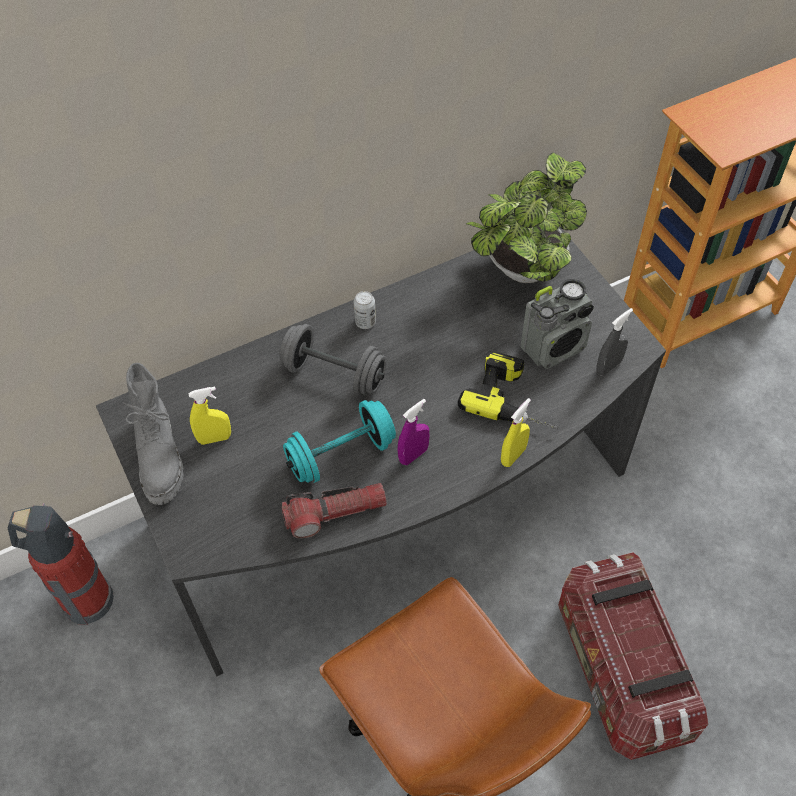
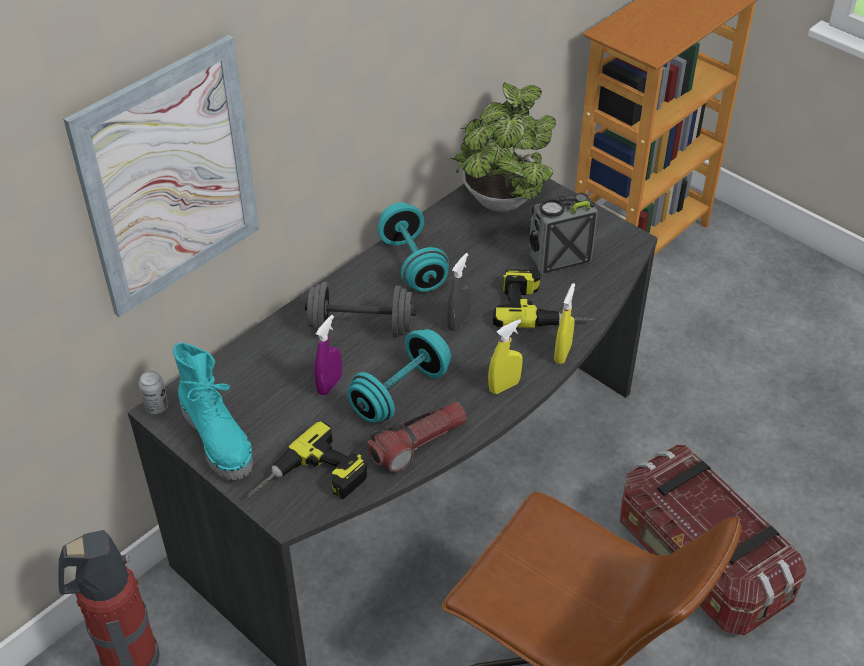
camera: 20 degrees left, 10 degrees down
(139, 212) = (169, 178): none -> picture
(161, 457) = (219, 440): grey boot -> turquoise boot
(214, 438) = (267, 410): yellow spray bottle -> yellow spray bottle (504, 386)
(222, 525) = (310, 482): none -> power drill
(365, 322) = (371, 277): can -> can (156, 407)
(410, 318) = (413, 264): none -> turquoise dumbbell
(413, 455) = (470, 376): purple spray bottle -> purple spray bottle (329, 385)
(554, 347) = (558, 258): radio -> radio turned 150 degrees counterclockwise
(608, 367) = (614, 262): grey spray bottle -> grey spray bottle (458, 322)

